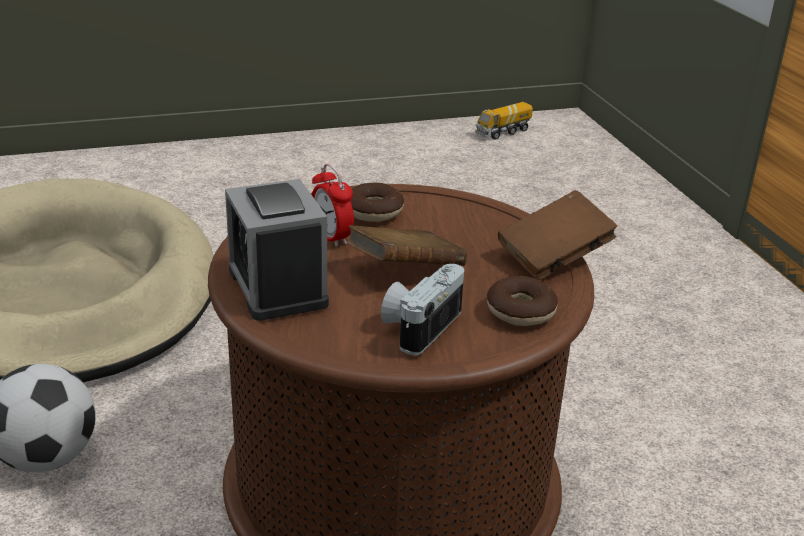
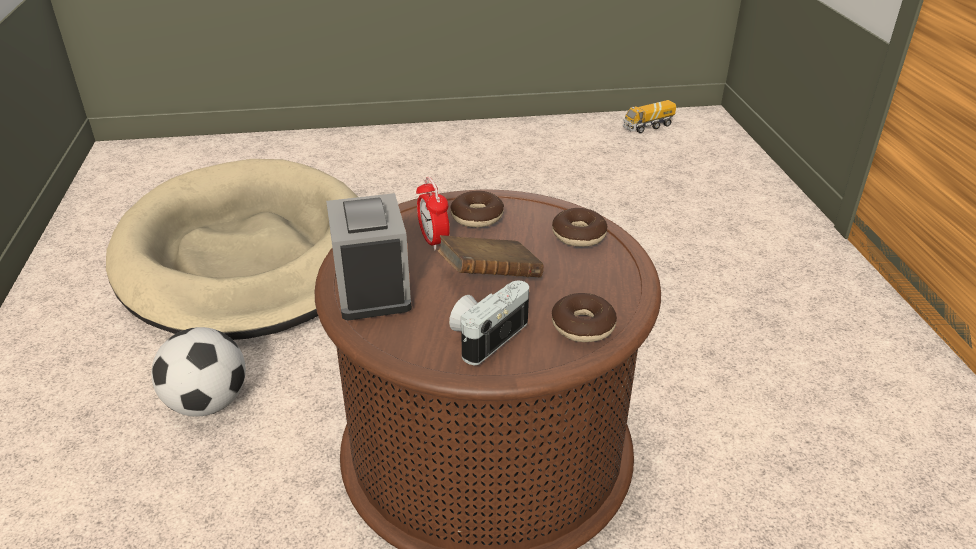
camera: 10 degrees right, 5 degrees up
(490, 224) = (578, 235): none -> donut
(554, 257) = (629, 272): brown book -> none

